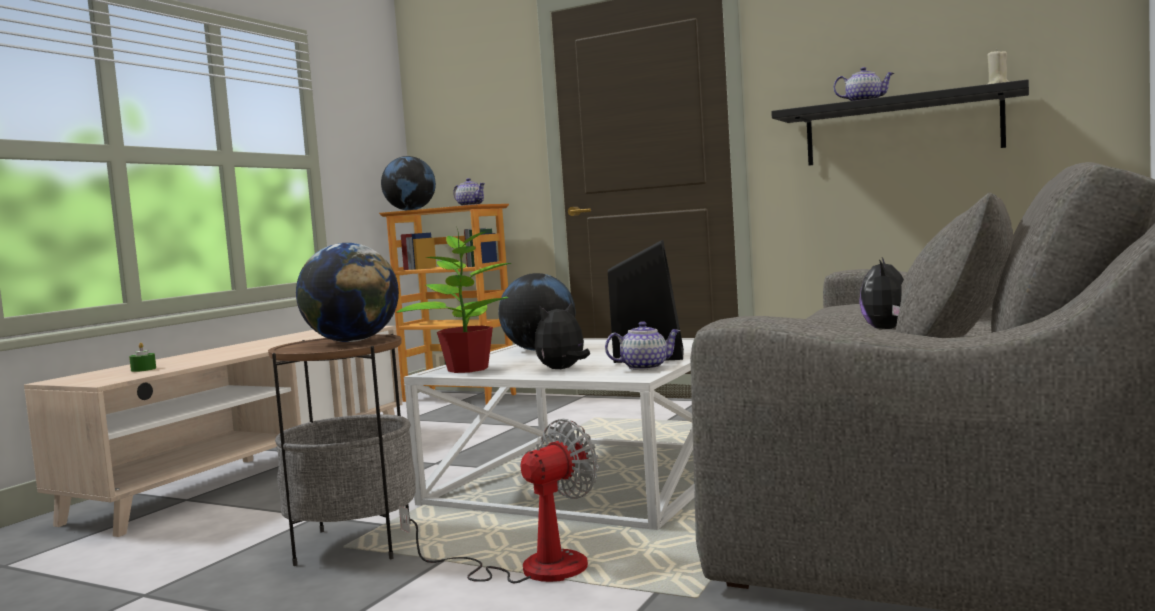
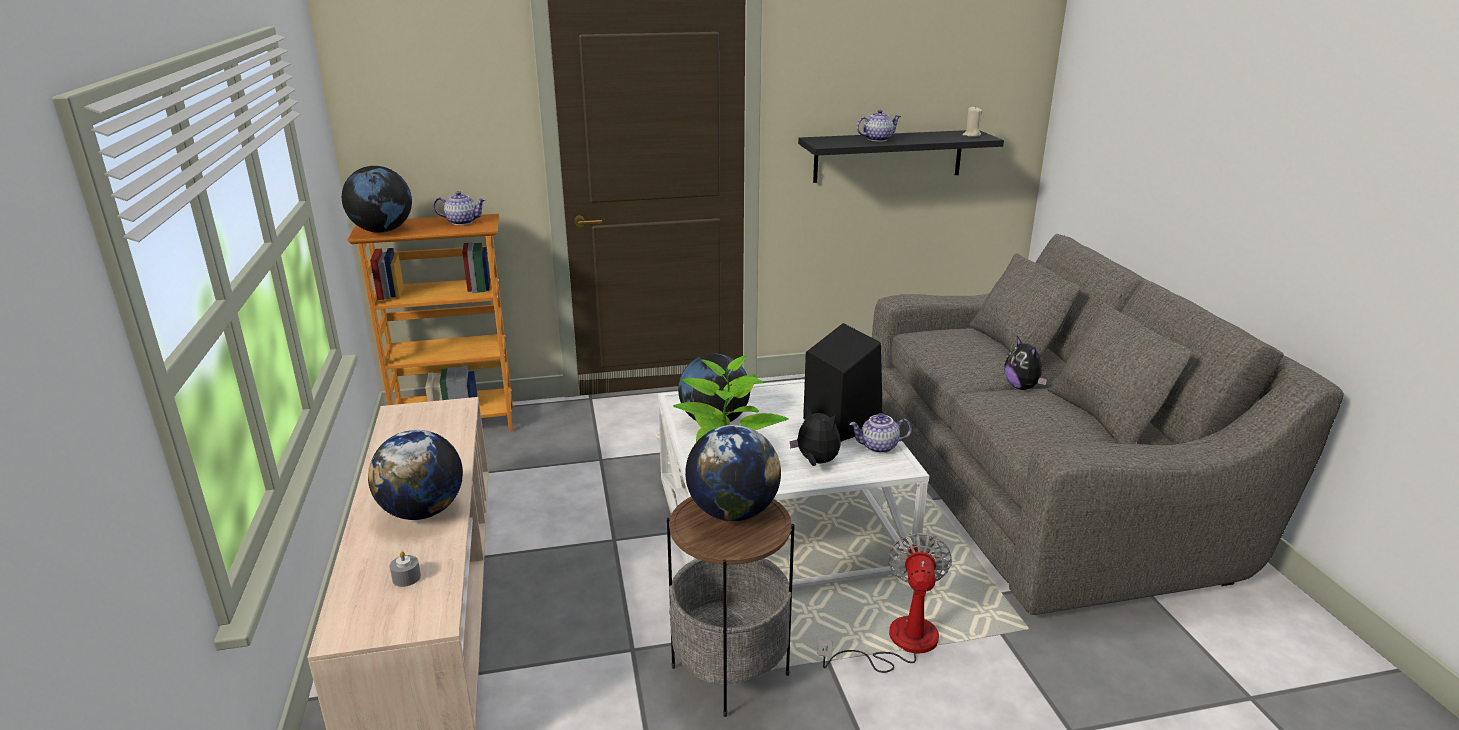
camera: 40 degrees left, 20 degrees up
(143, 369) = (406, 578): green candle -> grey candle
(226, 353) = (422, 512): none -> globe
(562, 369) = (816, 462): plush toy -> plush toy turned 105 degrees clockwise
(644, 367) = (878, 447): teapot -> teapot turned 135 degrees counterclockwise

